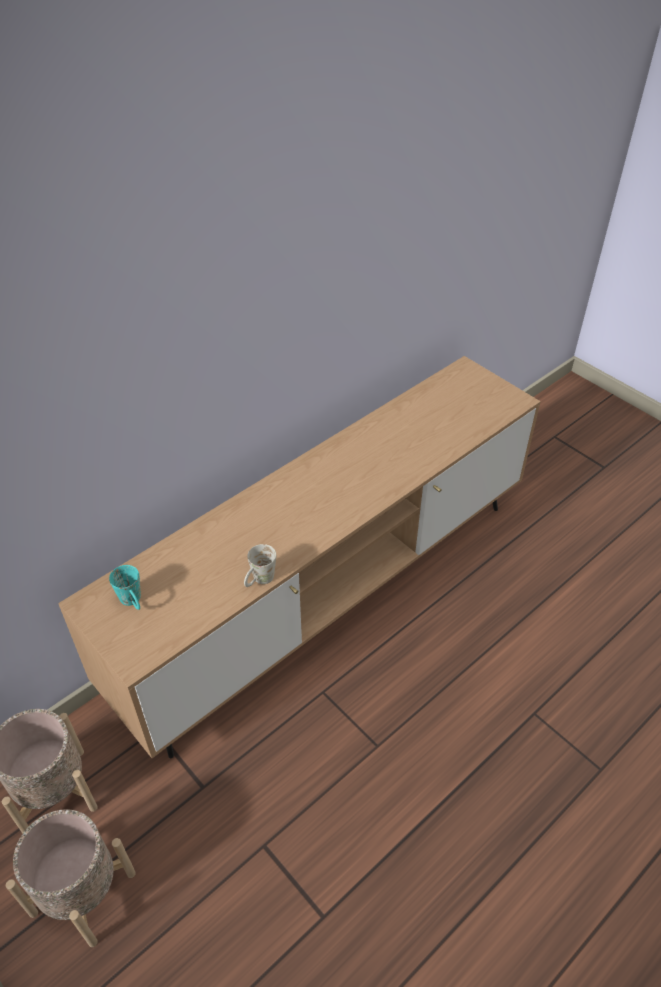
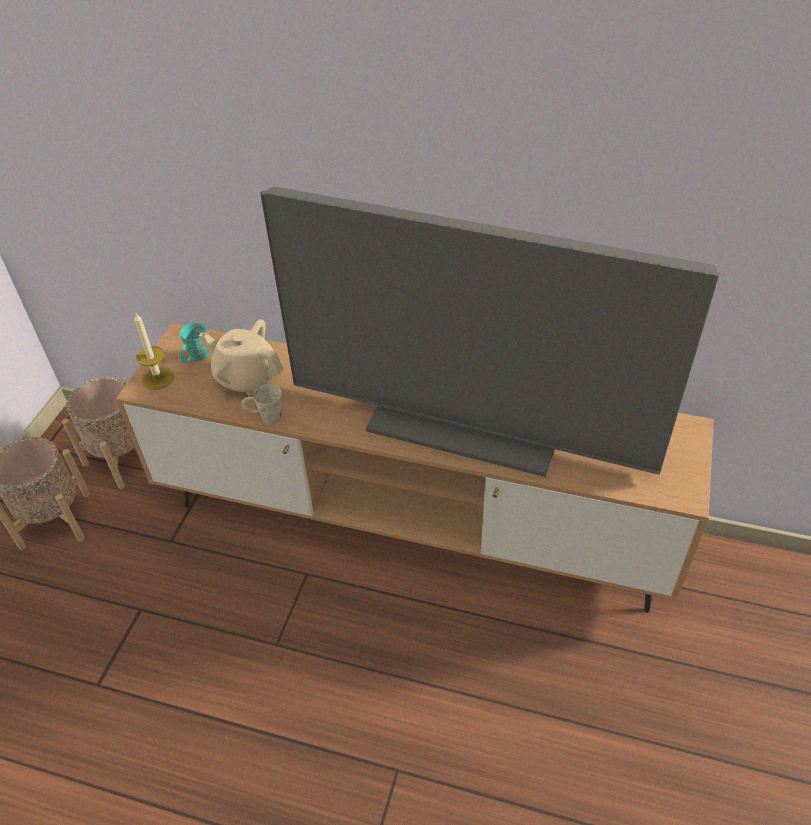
camera: 60 degrees right, 0 degrees up
(132, 641) = (158, 378): none -> candle
(197, 574) = (247, 378): none -> beige teapot
(372, 463) = (469, 422): none -> television

